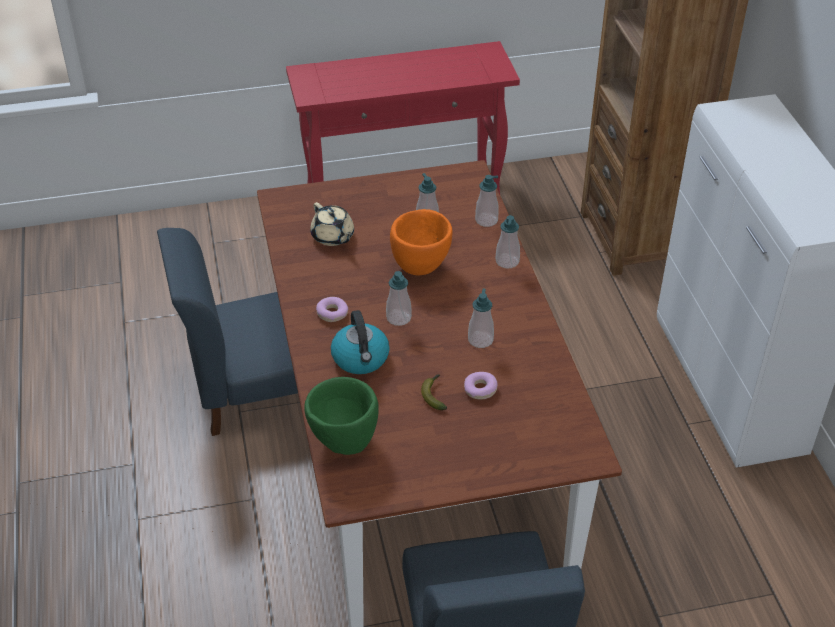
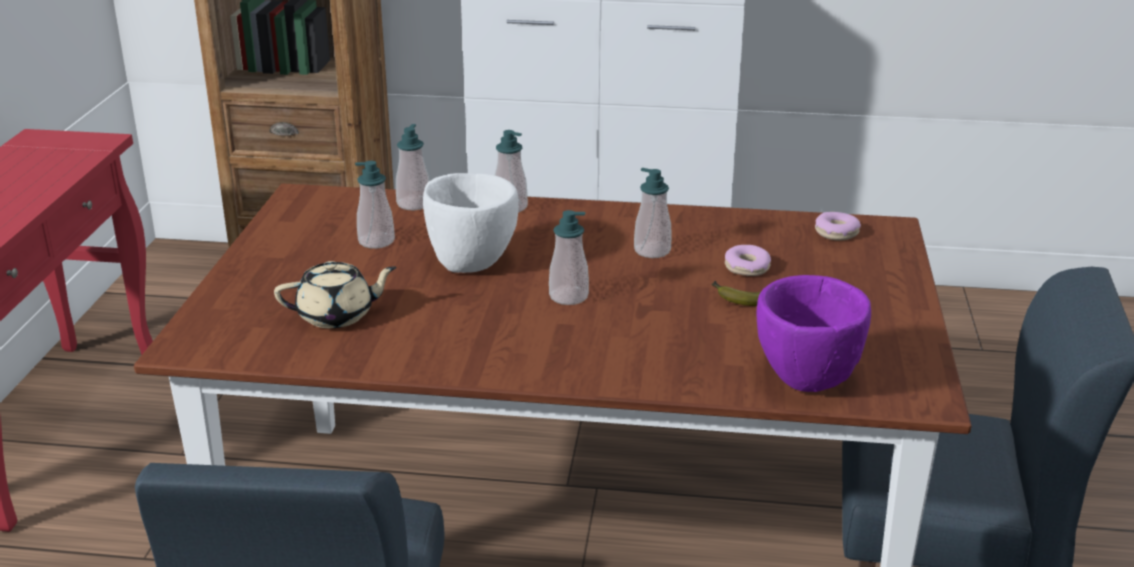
camera: 70 degrees left, 15 degrees down
(332, 313) = (520, 345): donut -> donut (836, 233)
(343, 441) = (807, 382): green bowl -> purple bowl
(361, 359) = (638, 339): kettle -> none
(421, 267) = (472, 262): orange bowl -> white bowl

